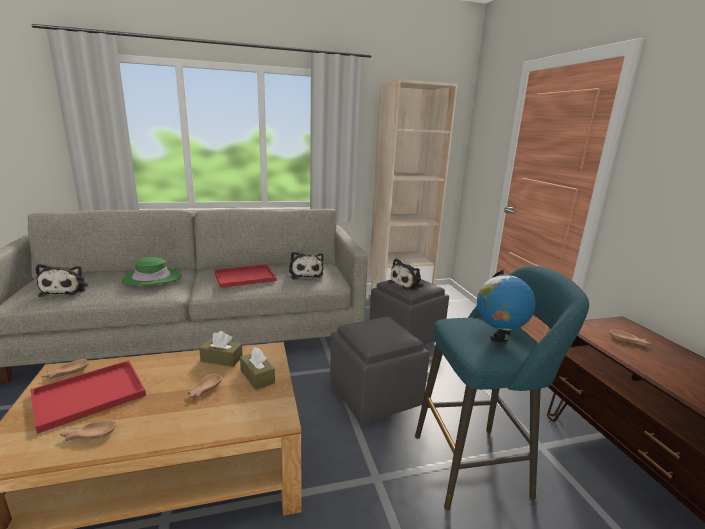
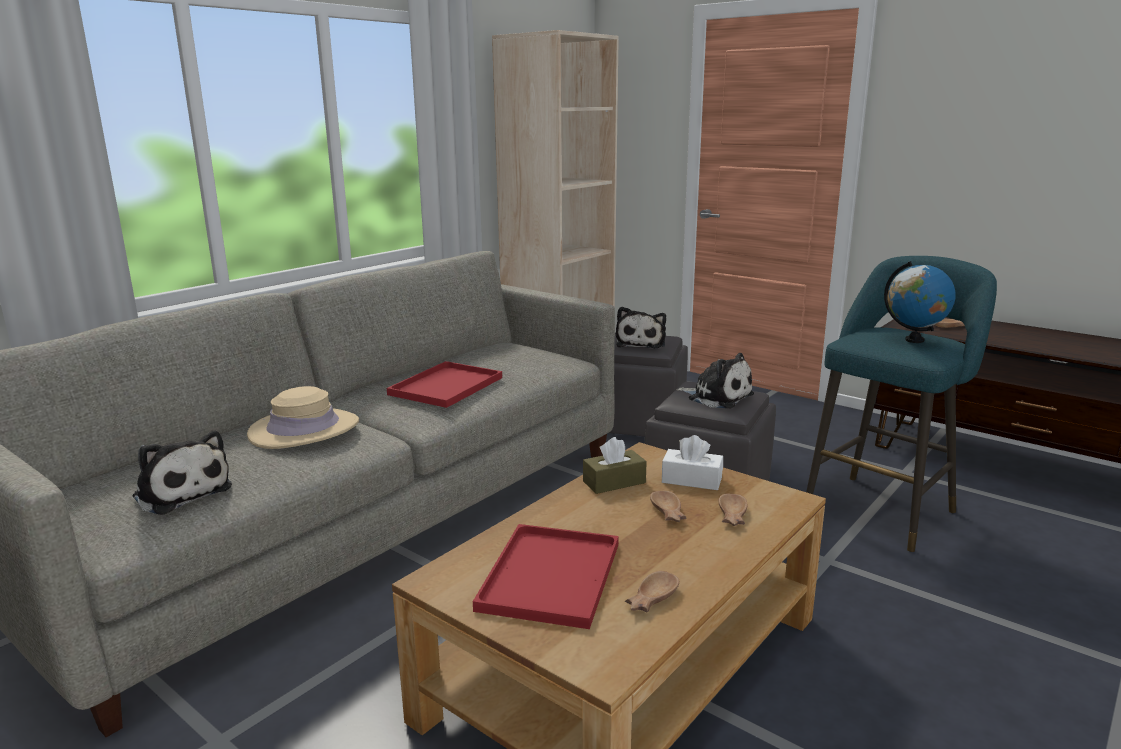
camera: 35 degrees left, 0 degrees up
(66, 372) = (453, 575): brown bowl -> brown bowl (731, 516)
(152, 278) = (304, 430): green hat -> beige hat
(257, 376) = (691, 480): brown tissue box -> white tissue box
(305, 274) = (517, 360): plush toy -> plush toy (717, 397)

